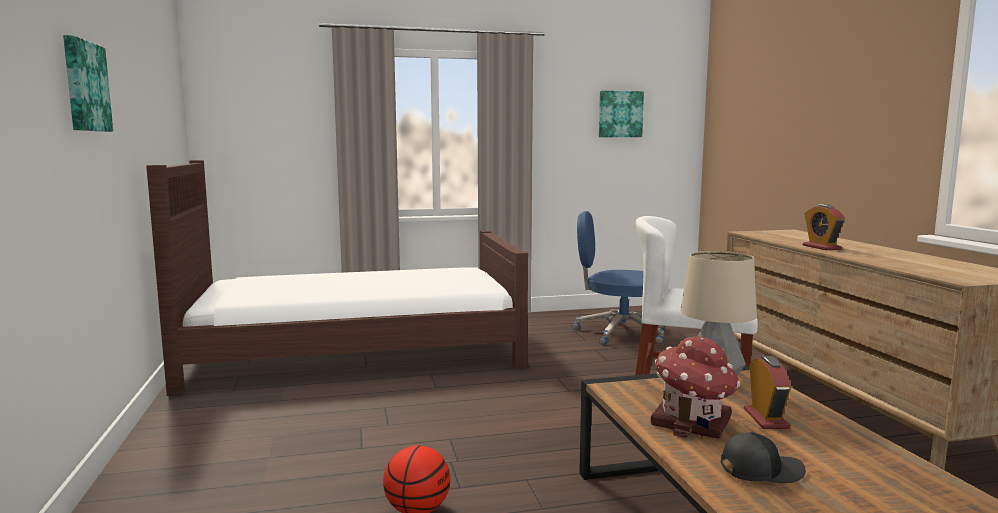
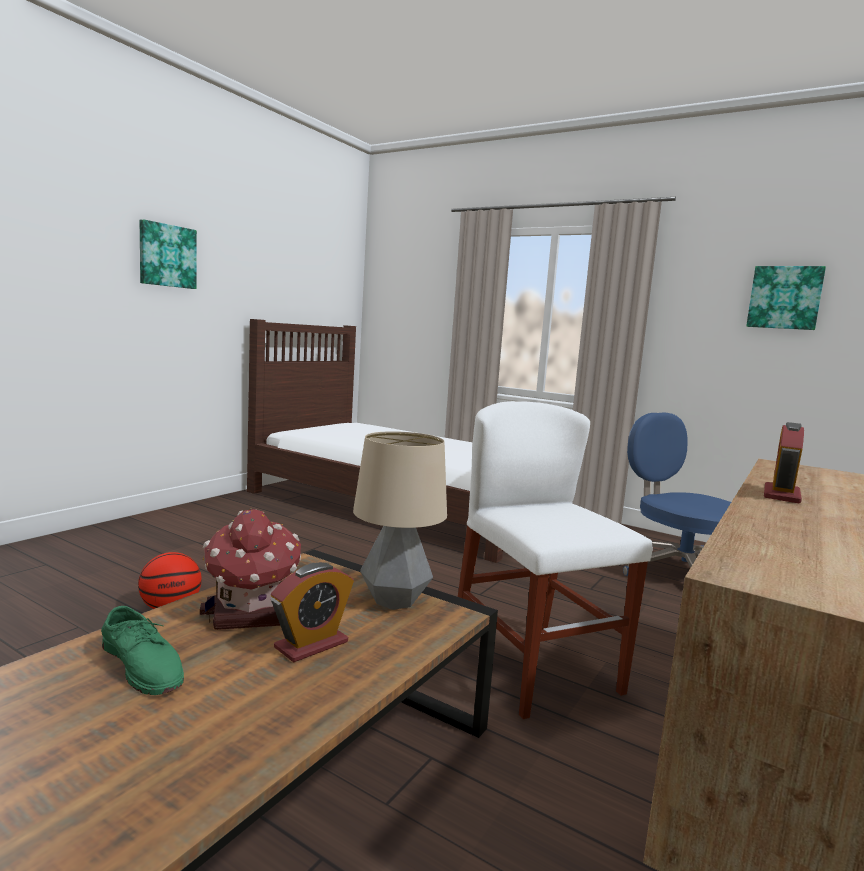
camera: 45 degrees right, 0 degrees up
(760, 470) = (143, 664): black cap -> green shoe

